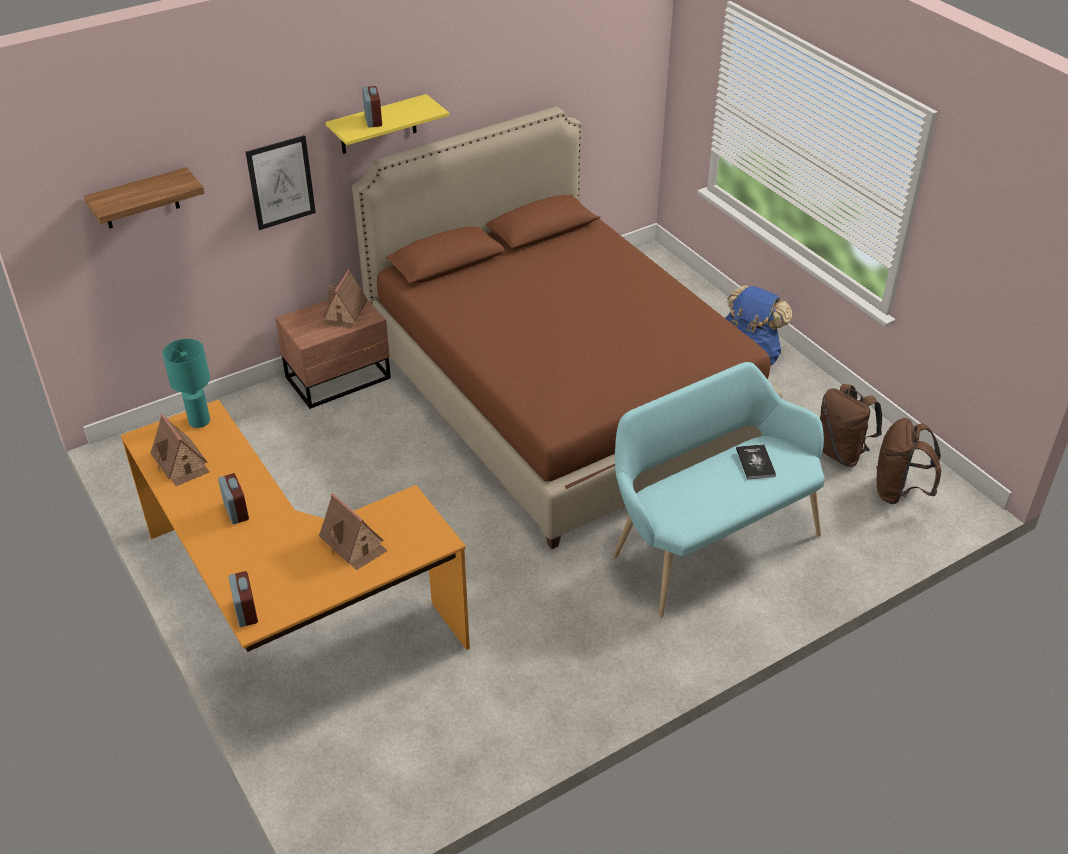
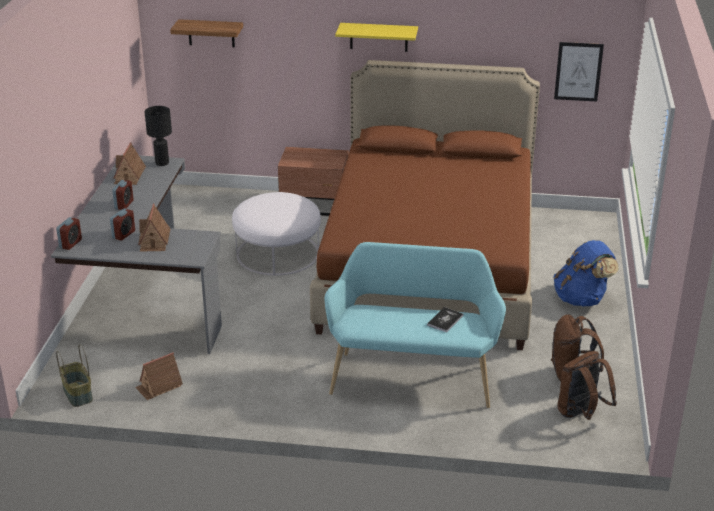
camera: 40 degrees right, 10 degrees down
(199, 421) = (162, 163): turquoise table lamp -> black table lamp
(281, 182) = (304, 54): picture -> picture (578, 71)
(288, 617) = (144, 296): orange desk -> grey desk
(345, 313) = (324, 158): toy house -> toy house (159, 386)
(373, 120) = (366, 29): alarm clock -> alarm clock (123, 234)
(376, 466) = (278, 253): none -> white ottoman
(382, 808) = (78, 394): none -> basket

